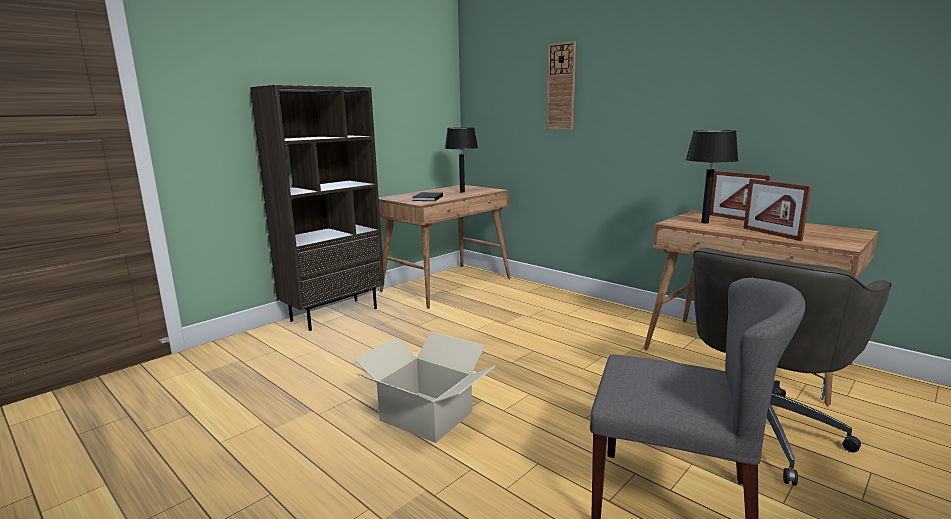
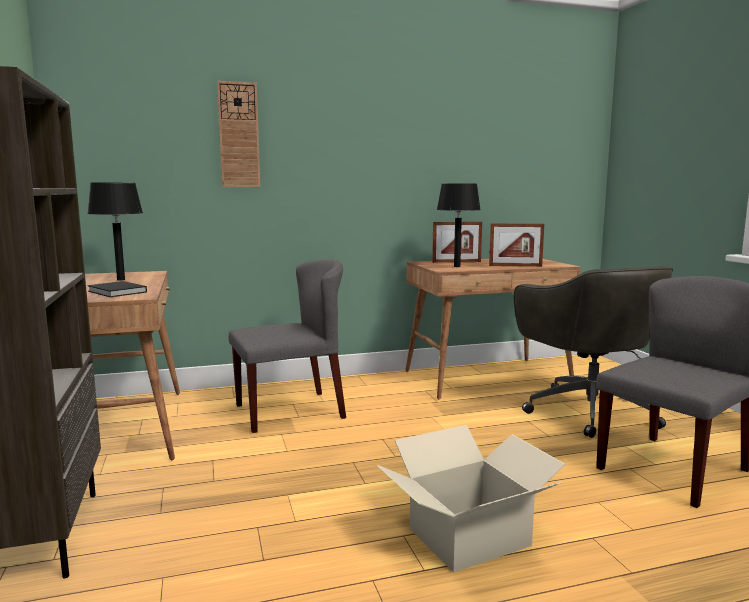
camera: 60 degrees left, 5 degrees down
(533, 311) = (290, 411): none -> grey chair

